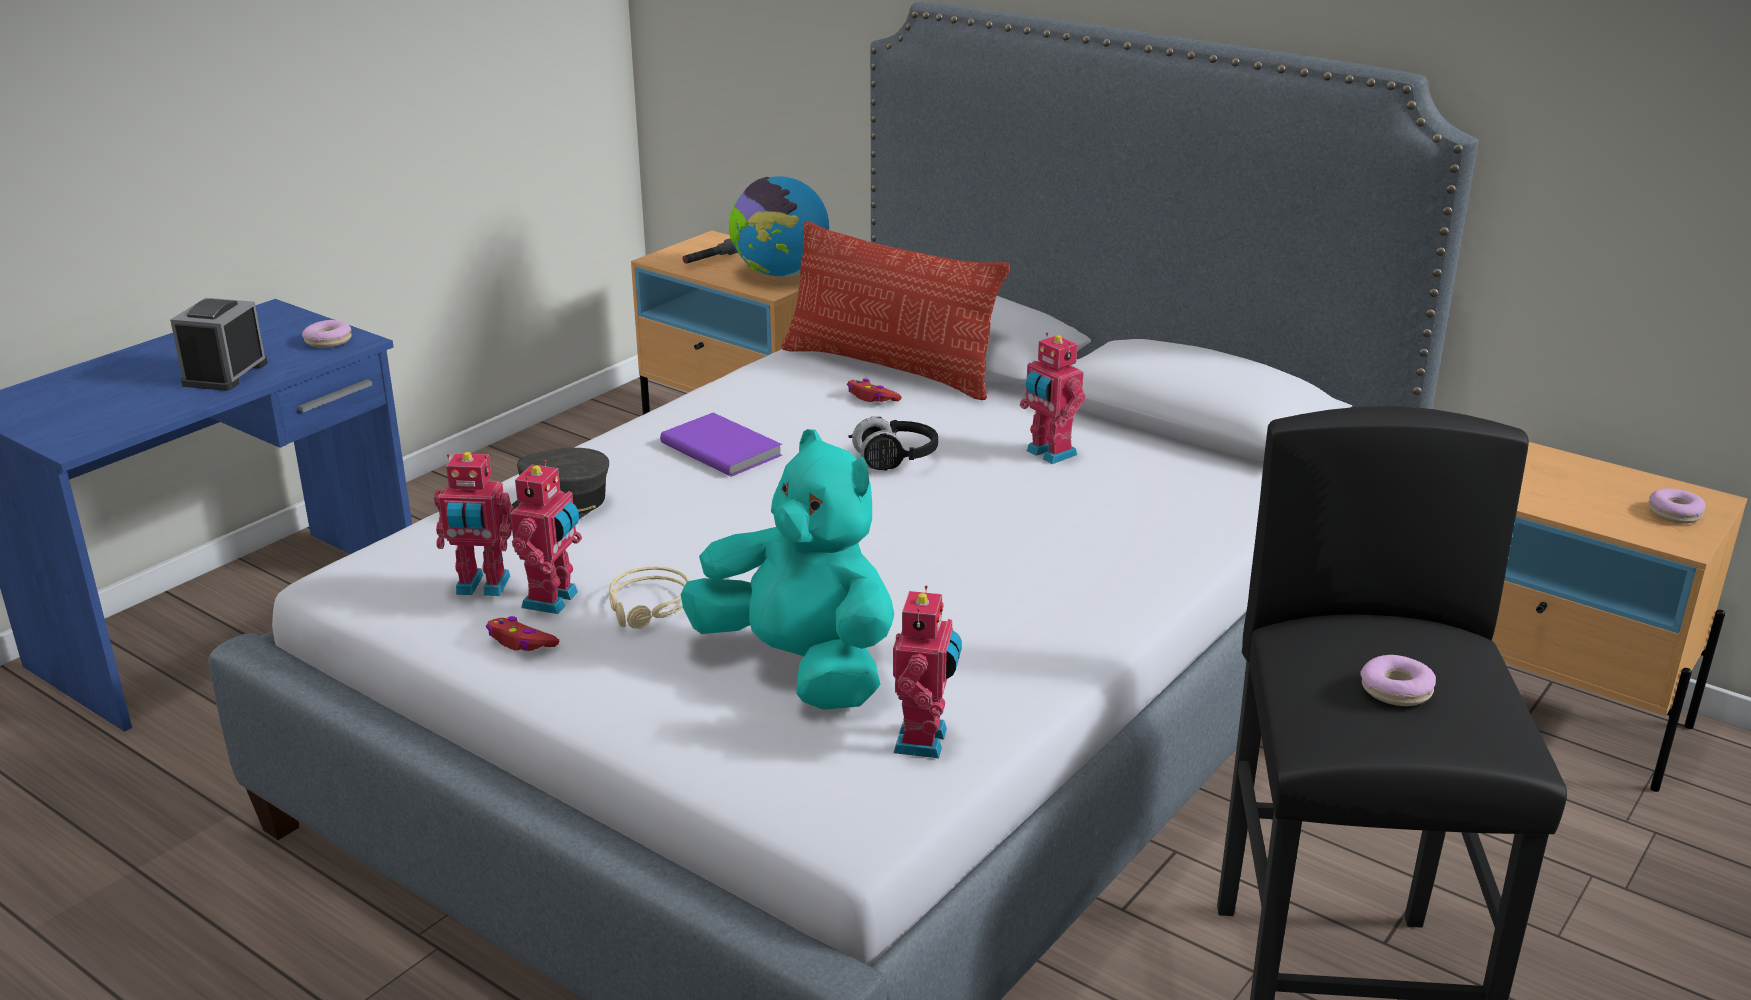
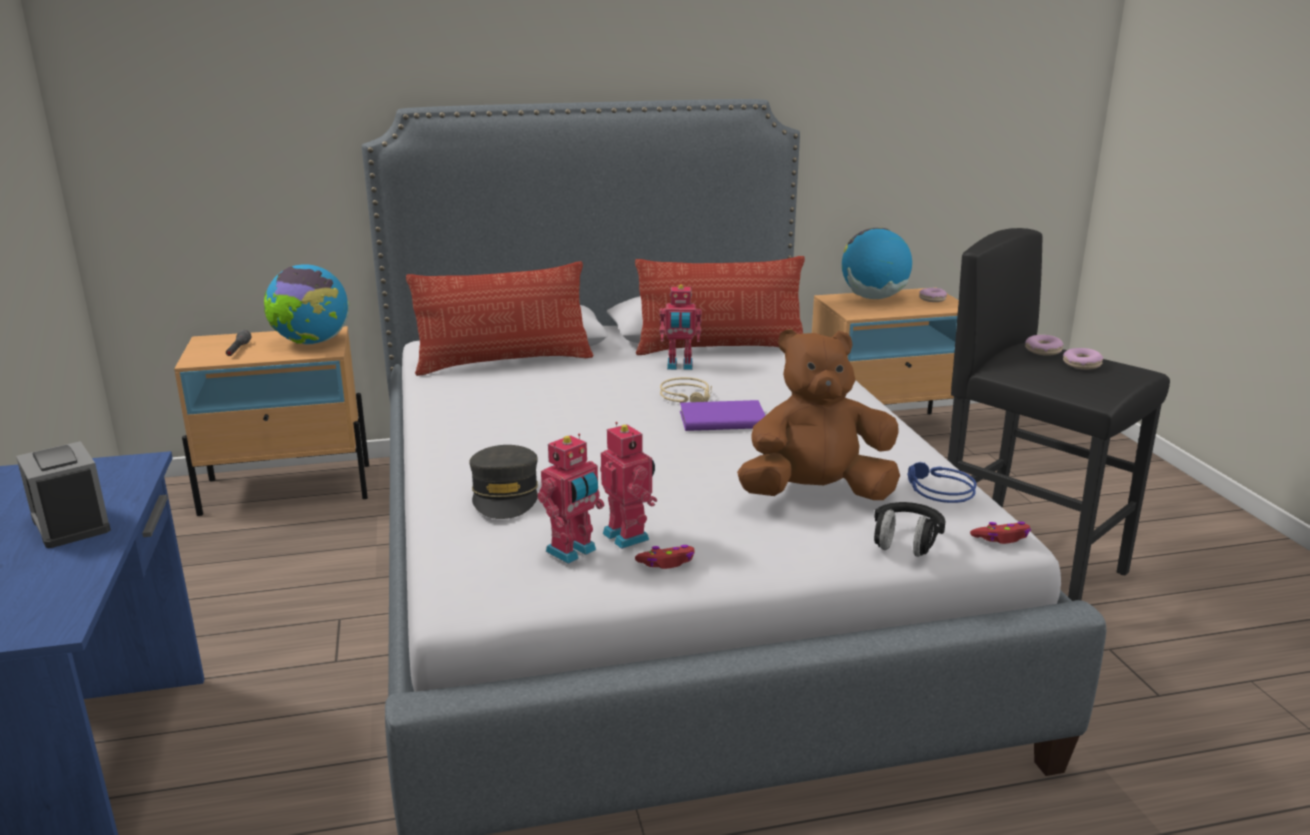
camera: 50 degrees left, 5 degrees down
(328, 341) = (113, 471): donut -> donut (1043, 351)
(649, 607) = (684, 511): beige headphones -> beige headphones (688, 397)
(722, 448) = (516, 429): purple book -> purple book (721, 419)
(800, 666) = (816, 494): turquoise plush toy -> brown plush toy
(872, 398) = (532, 377): red game controller -> red game controller (1001, 538)
(895, 460) = (620, 397): black headphones -> black headphones (905, 542)
(925, 741) = (936, 491): toy robot -> blue headphones
(1153, 453) = (720, 349): none -> pillow
(1575, 472) = (873, 298): none -> globe

